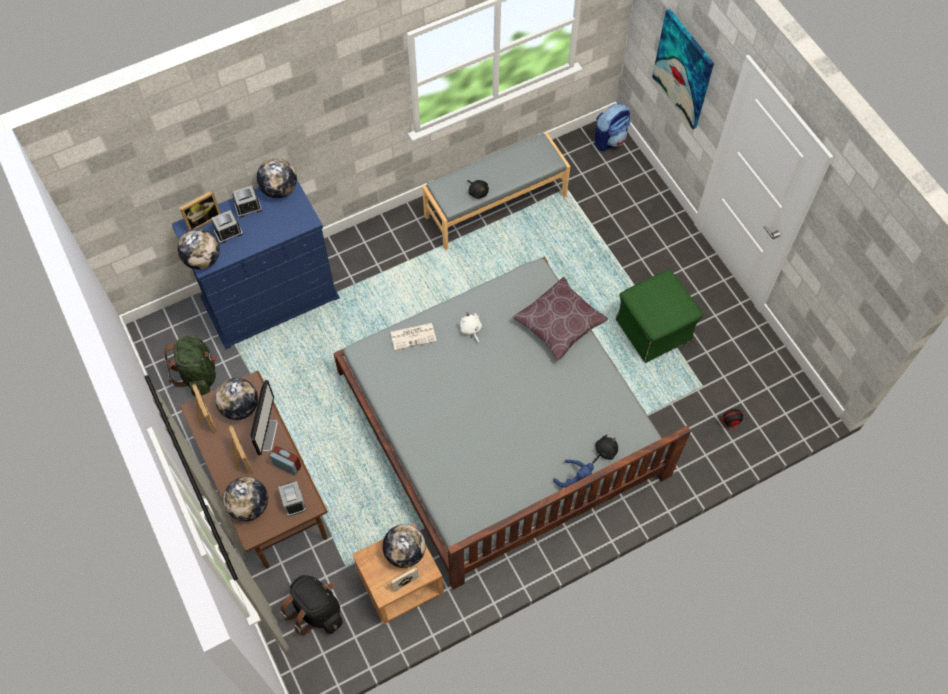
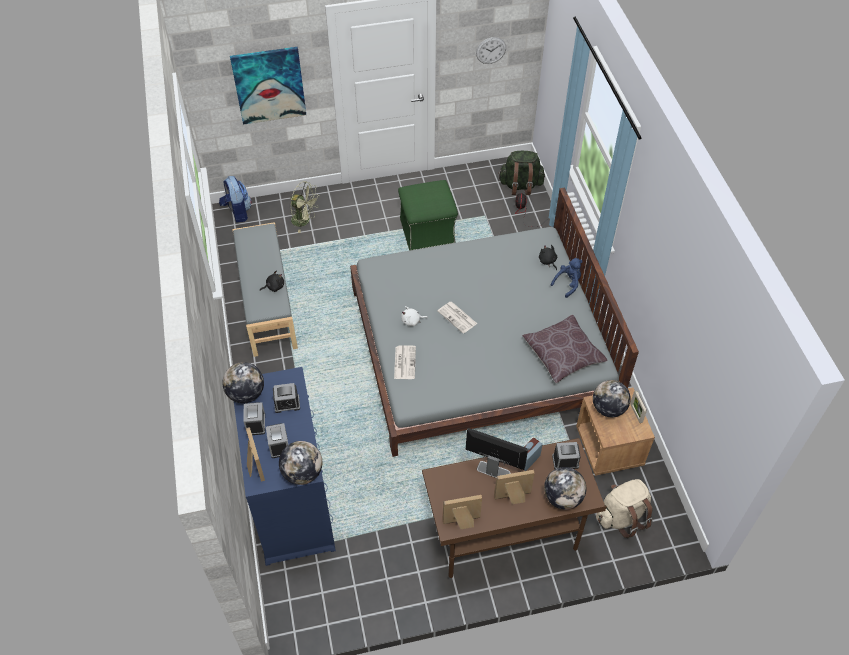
camera: 75 degrees left, 10 degrees down
(198, 374) = (355, 580): green backpack -> green backpack (520, 185)
(240, 407) = (458, 490): globe -> none
(275, 225) = (287, 404): none -> alarm clock
(316, 610) = (622, 516): black backpack -> beige backpack
(488, 373) = (458, 317): none -> newspaper
(559, 324) = (426, 262): brown pillow -> brown pillow (563, 354)
(621, 204) = (304, 221): none -> green fan
(849, 274) = (491, 50): none -> wall clock

